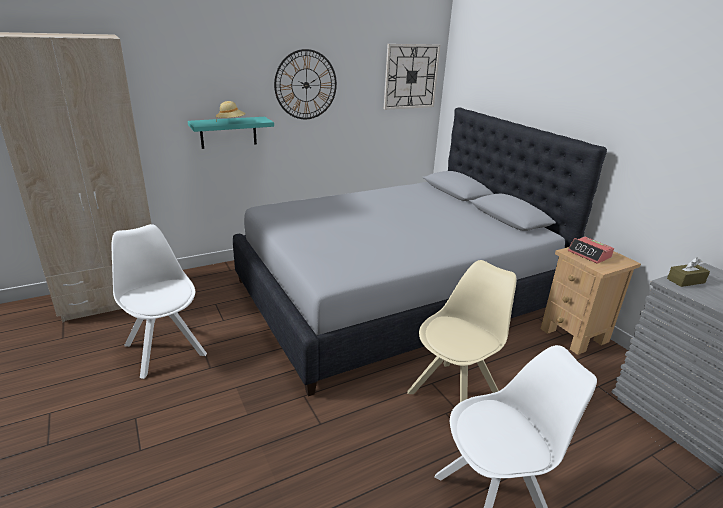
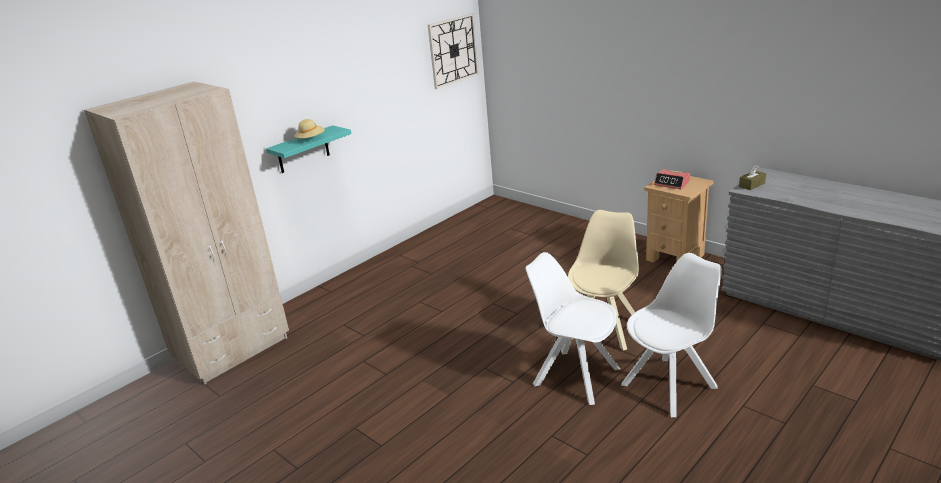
camera: 15 degrees left, 0 degrees up
(164, 348) = (330, 373): white chair -> white chair (574, 375)
(306, 85) = (364, 84): wall clock -> none
(396, 295) = (508, 268): grey bed -> none

